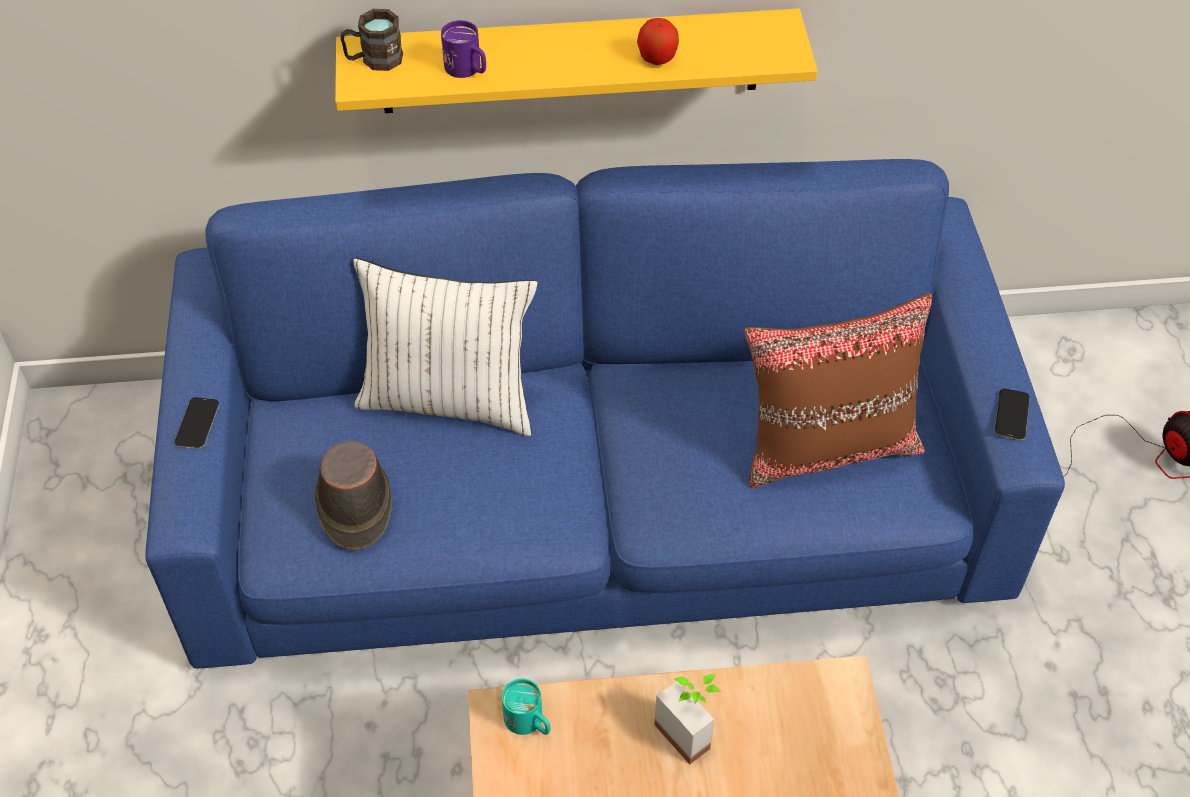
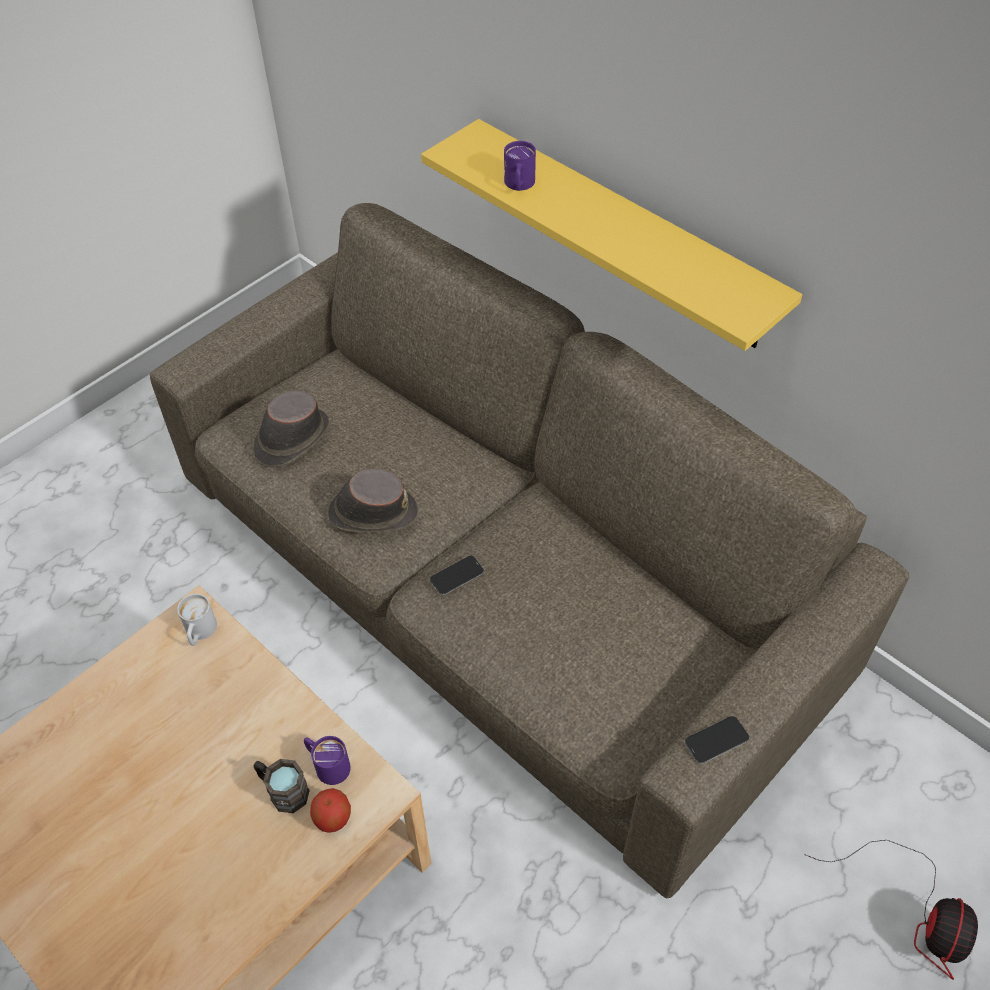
camera: 50 degrees right, 0 degrees up
(197, 424) = (256, 324): phone -> phone (457, 576)
(374, 60) = (476, 144): brown mug -> brown mug (283, 791)
(449, 399) = (423, 428): white pillow -> none
(518, 500) = (372, 513): none -> brown hat
(529, 723) = (200, 633): turquoise mug -> white mug
(594, 493) = (497, 575): blue sofa -> brown sofa
(657, 58) = (646, 258): apple -> apple (333, 819)
(691, 730) = (266, 725): potted plant -> none
(777, 707) = (327, 765): none -> purple mug
(828, 446) = (593, 652): brown pillow -> none

